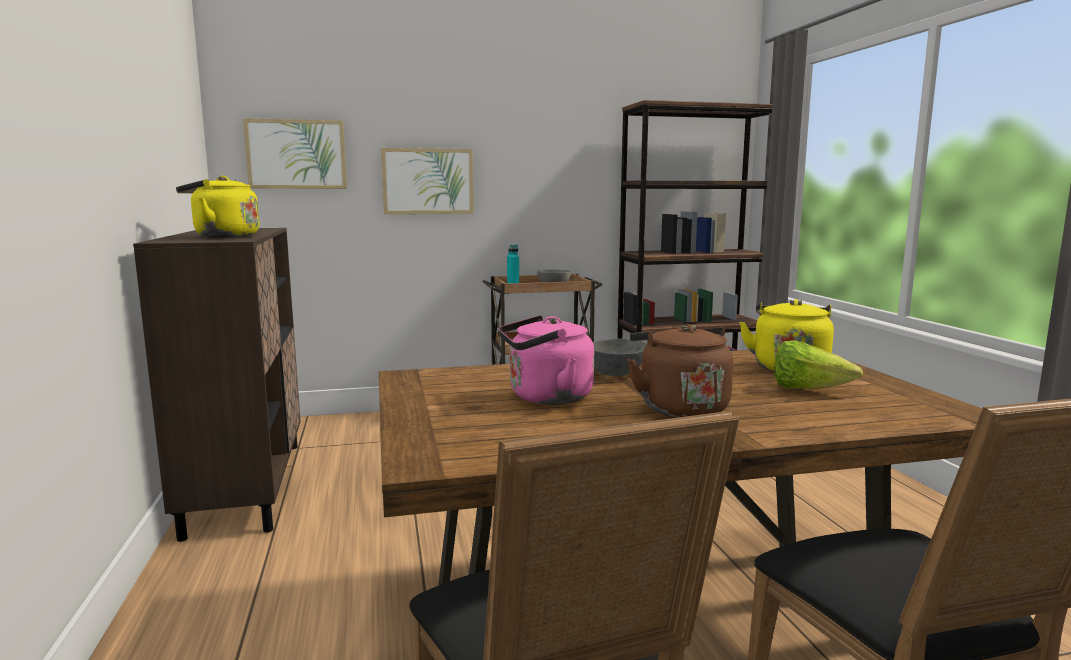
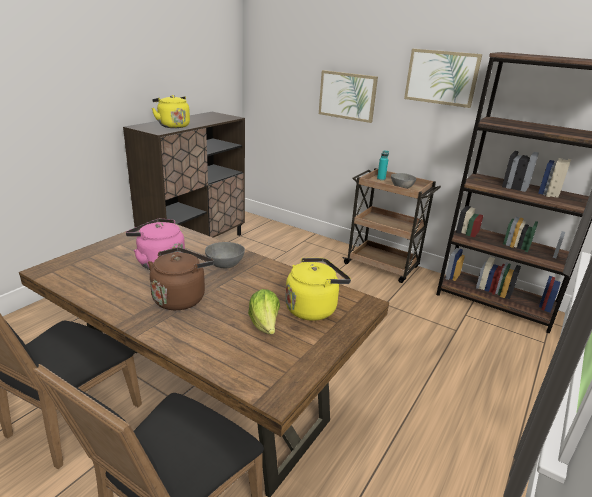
camera: 45 degrees right, 15 degrees up
(296, 154) = (280, 70): picture -> picture (441, 77)

